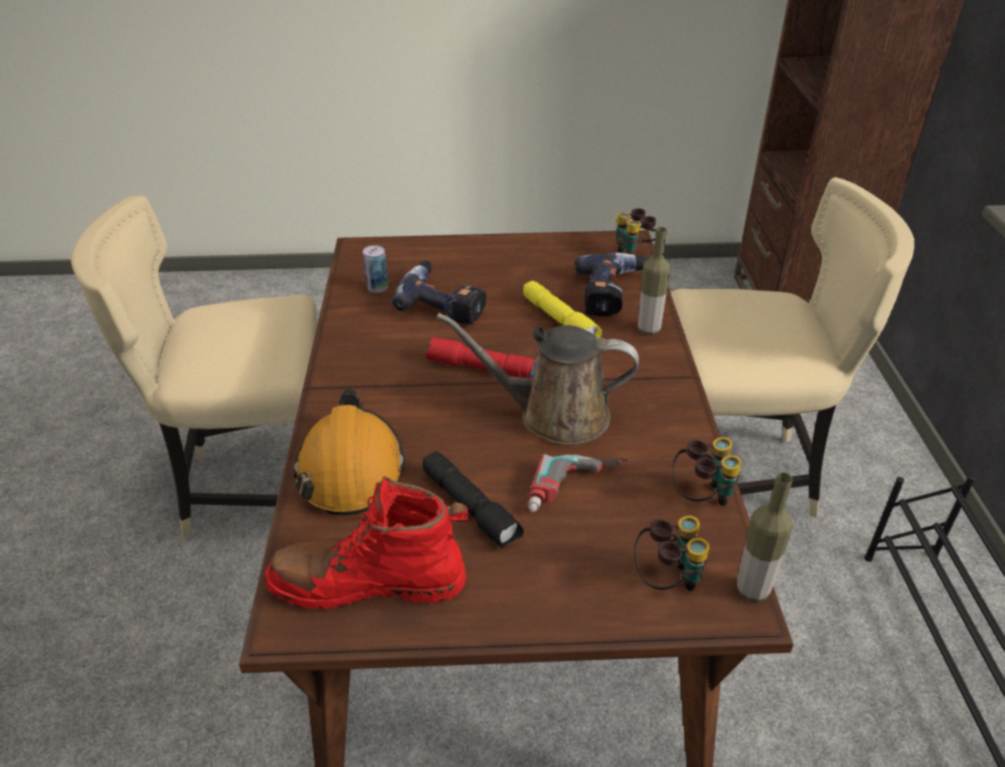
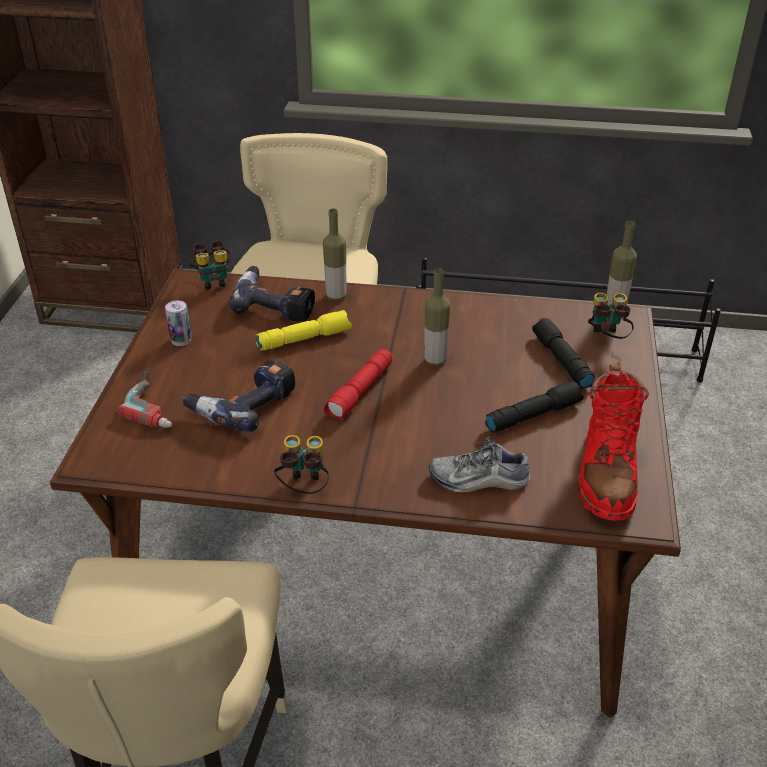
camera: 80 degrees left, 0 degrees up
(351, 468) = (479, 479): orange hard hat -> shoe
(377, 287) = (189, 449): can -> can (181, 340)
(554, 415) = (435, 360): brown watering can -> bottle
(577, 490) = (521, 362): power drill -> power drill (157, 403)
(594, 529) = (561, 360): none -> black flashlight
(701, 496) = (534, 311): binoculars -> binoculars (304, 488)

